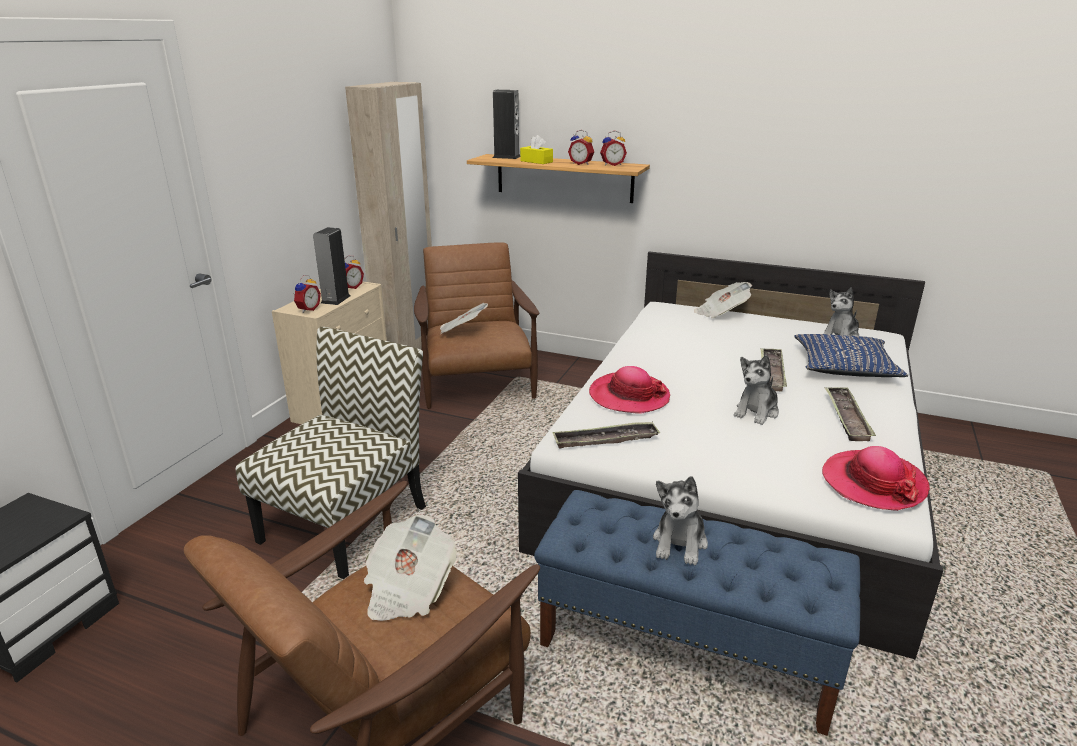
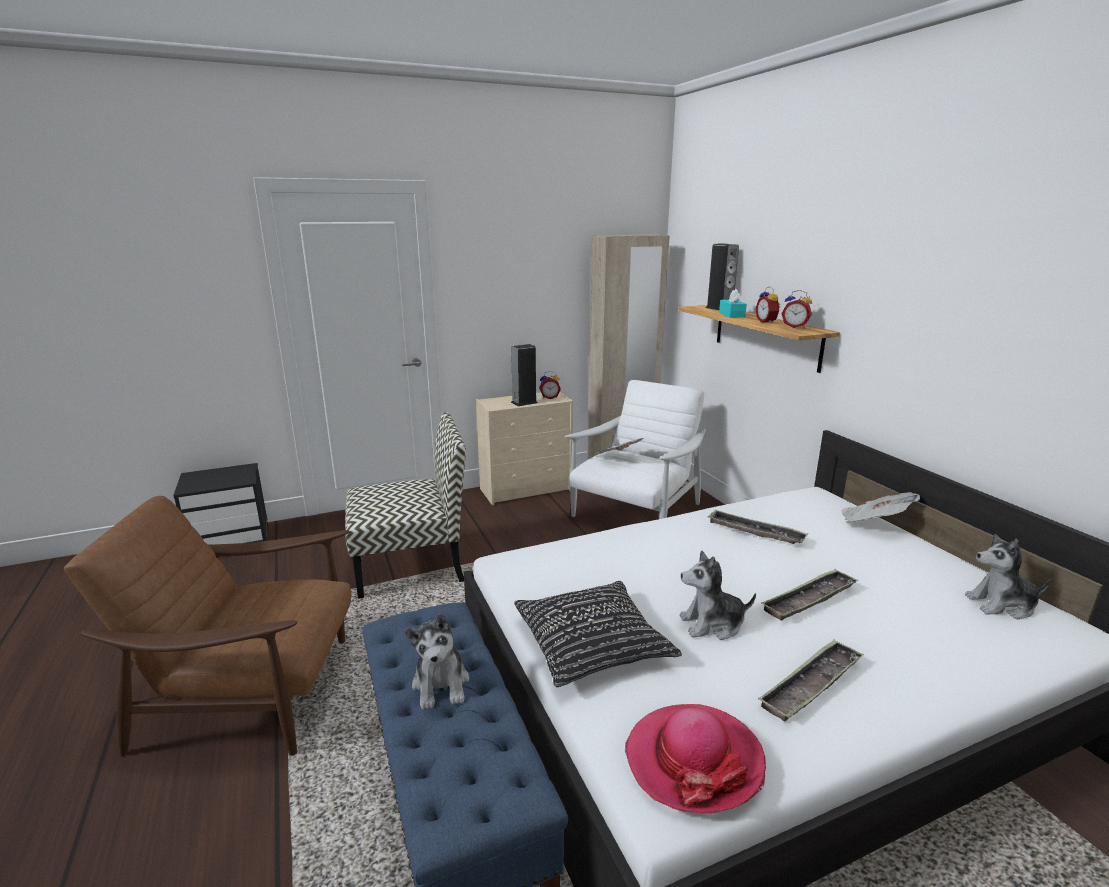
camera: 45 degrees right, 5 degrees down
(307, 309) = (495, 404): alarm clock -> none
(408, 589) = (280, 603): newspaper -> none
(477, 382) = (636, 512): brown armchair -> white armchair
(536, 161) = (731, 315): yellow tissue box -> turquoise tissue box
(605, 440) = (532, 575): tray -> tray (755, 532)
(629, 396) = (620, 553): hat -> none
(680, 543) = (441, 684): plush toy -> plush toy turned 75 degrees counterclockwise
(722, 459) = (592, 643): none -> black pillow
(844, 366) = (931, 637): blue pillow -> none

